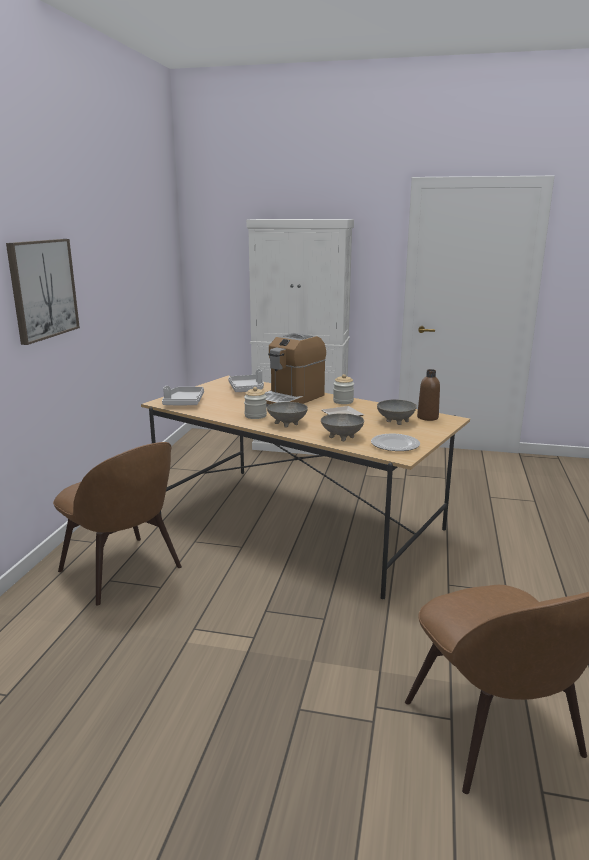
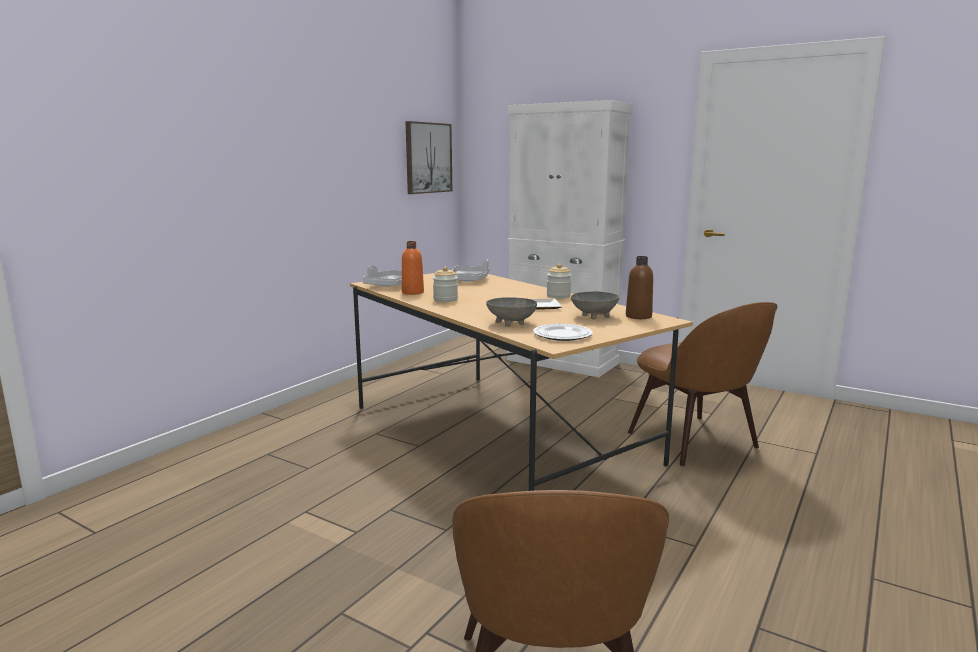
camera: 20 degrees right, 5 degrees down
(43, 289) = (254, 156): picture -> picture (428, 158)
(123, 571) = (286, 448): brown chair -> brown chair (695, 442)
(216, 410) = (412, 292): none -> orange bottle
(288, 423) = (469, 308): grey bowl -> none
(290, 399) = (502, 290): coffee machine -> none

